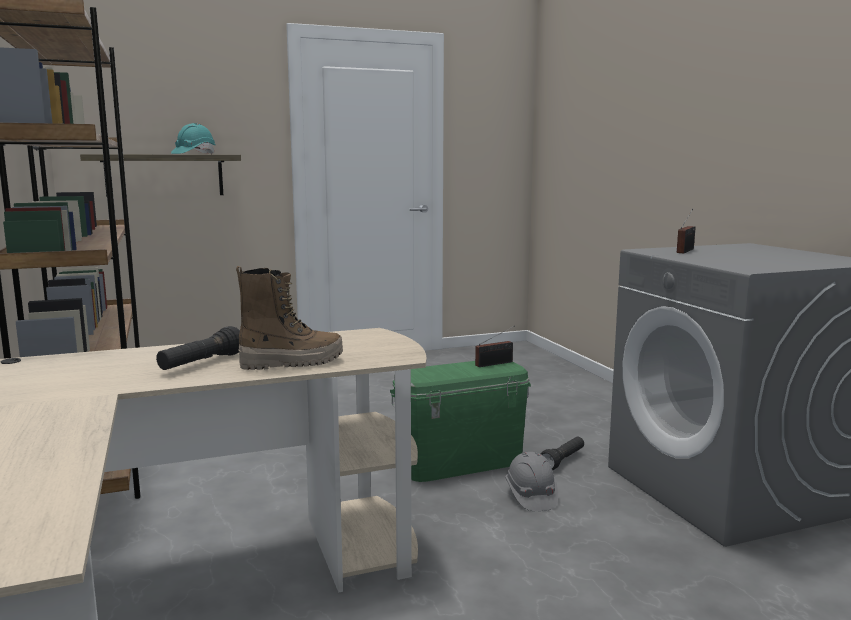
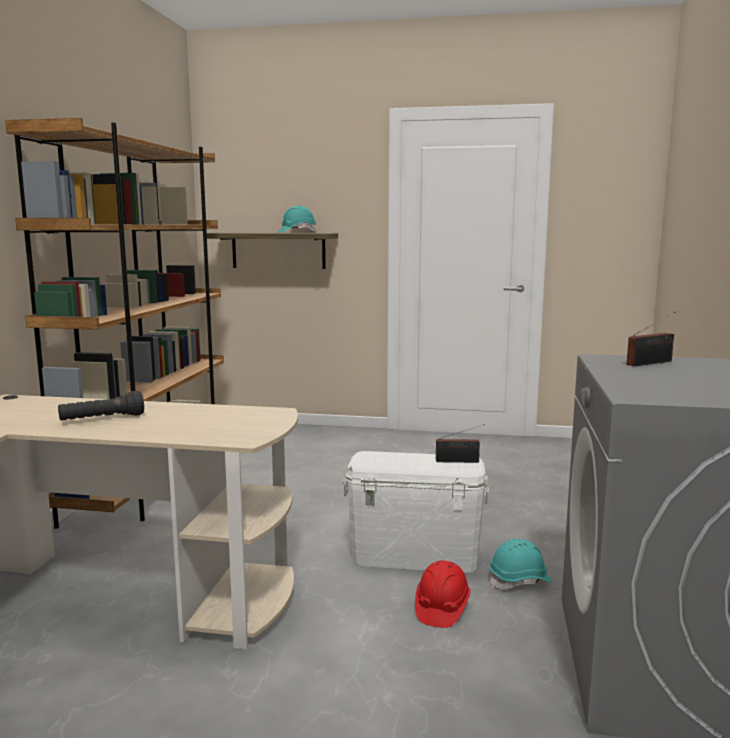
camera: 30 degrees right, 0 degrees up
(292, 363) = (158, 430): boot -> none
(460, 462) = (415, 556): green storage box -> white storage box
(531, 496) = (441, 608): grey hard hat -> red hard hat
(563, 460) = (520, 581): black flashlight -> turquoise hard hat

